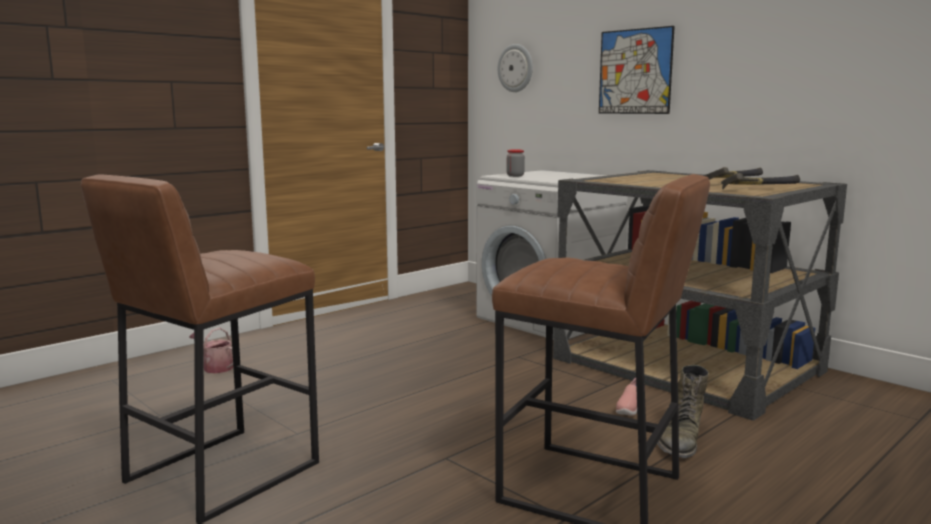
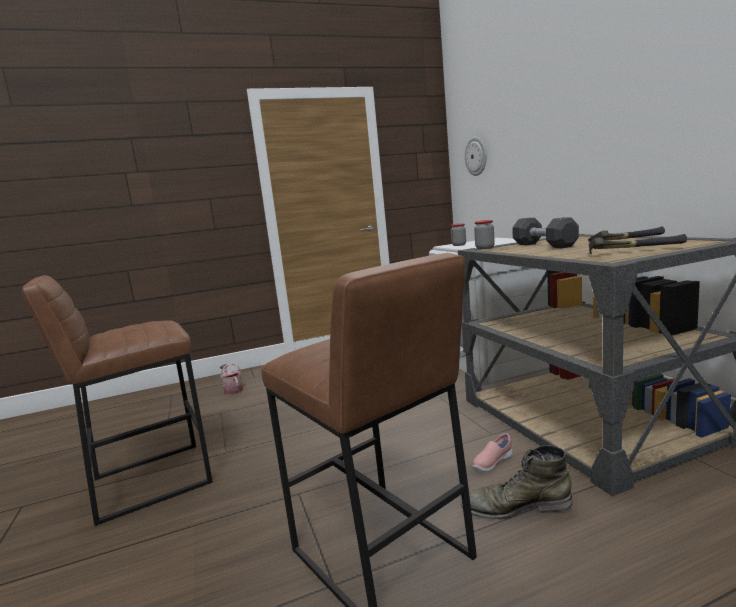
camera: 25 degrees right, 0 degrees up
(588, 179) = (485, 248): none -> jar
(635, 71) = (558, 145): picture -> none
(650, 180) = (543, 245): none -> black dumbbell
(680, 438) = (515, 506): green boot -> green boot turned 45 degrees clockwise

